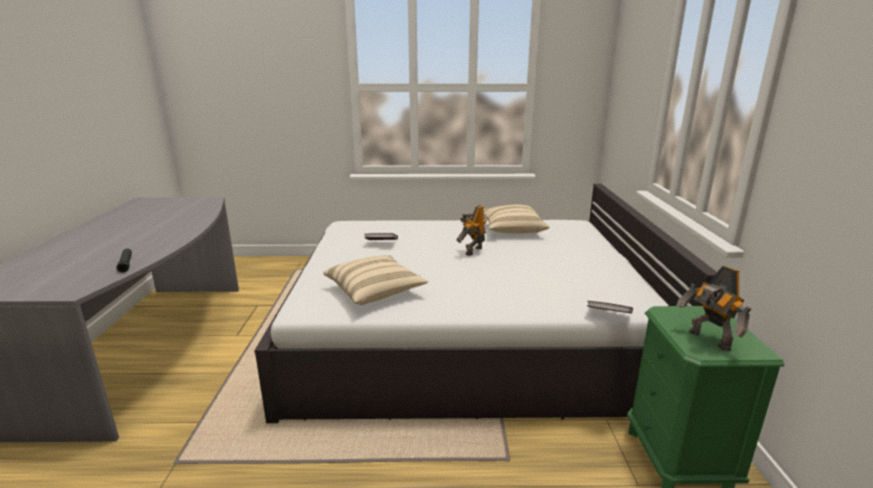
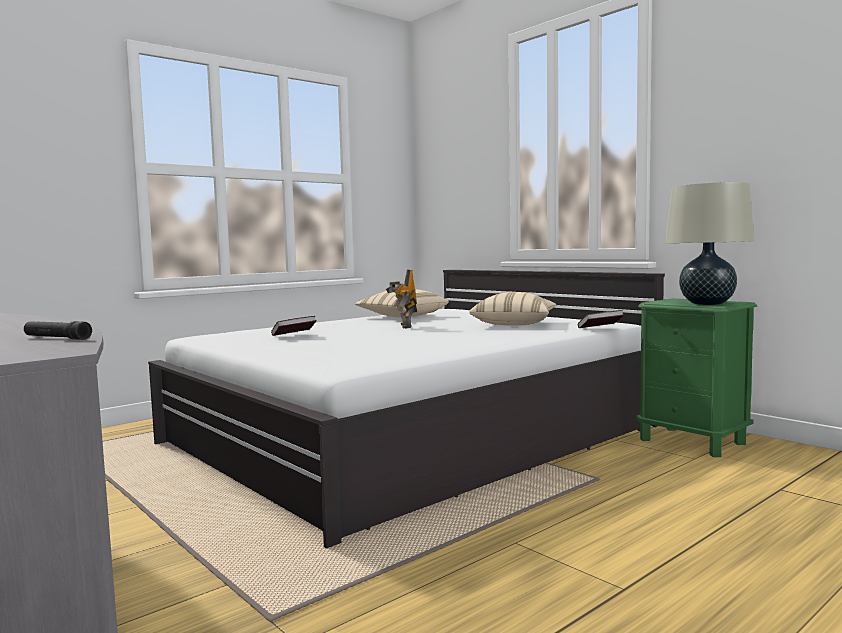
camera: 40 degrees left, 15 degrees down
(375, 292) = (385, 351): beige pillow -> beige pillow (514, 324)
(708, 340) = (707, 303): toy robot -> beige table lamp

